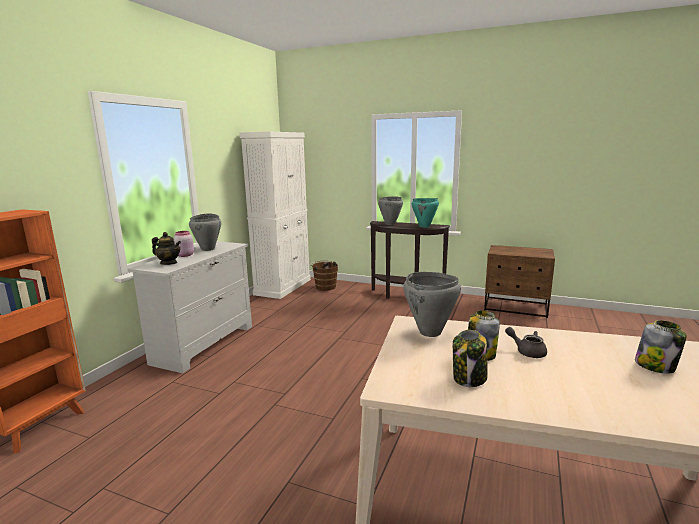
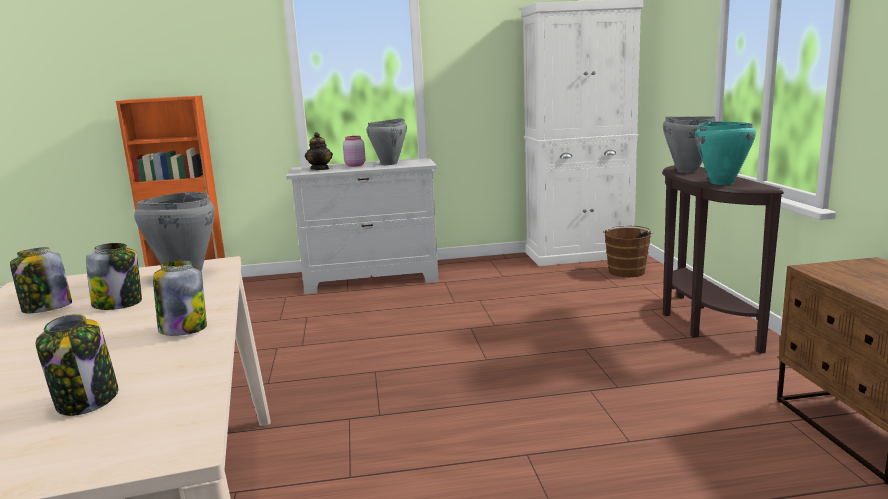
camera: 60 degrees right, 0 degrees up
(527, 351) = (132, 322): grey teapot -> none
(549, 339) = (183, 329): none -> jar

